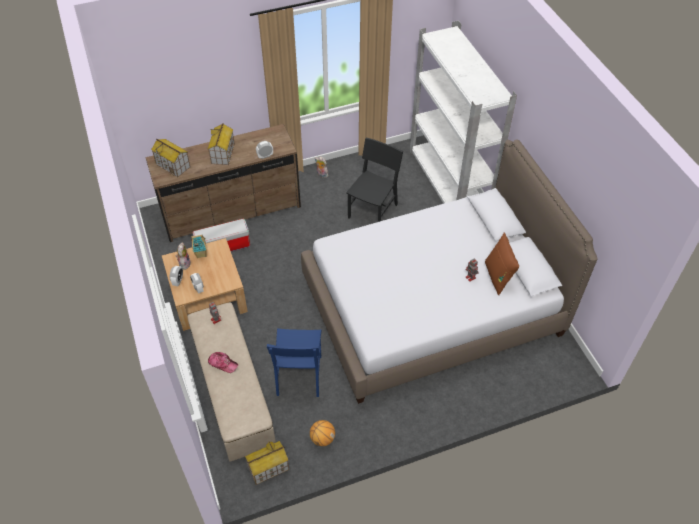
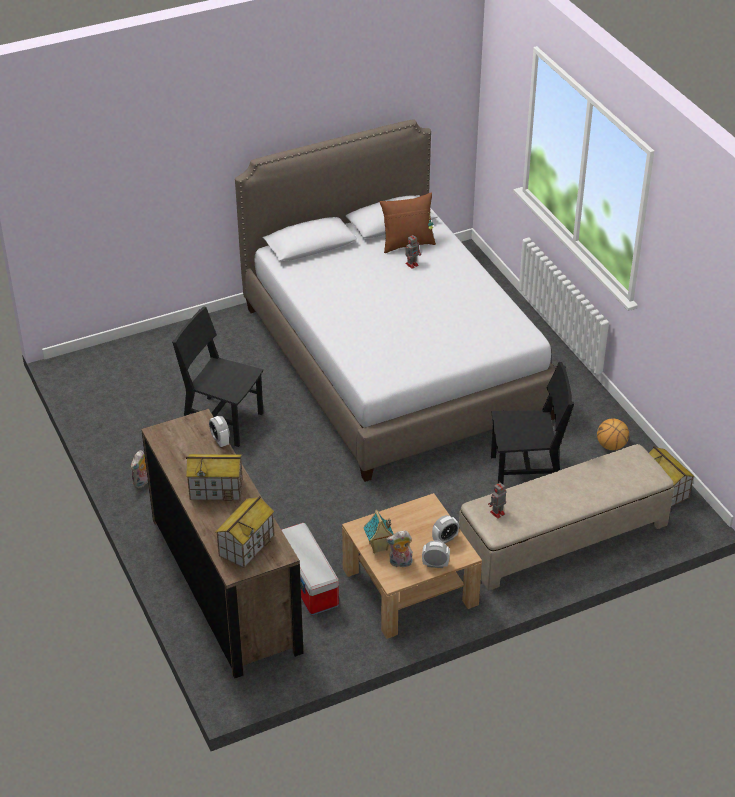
camera: 95 degrees left, 10 degrees down
(223, 363) = (566, 496): cap -> none
(299, 375) = (526, 474): blue chair -> black chair
(448, 182) = (162, 347): white bookcase -> none

